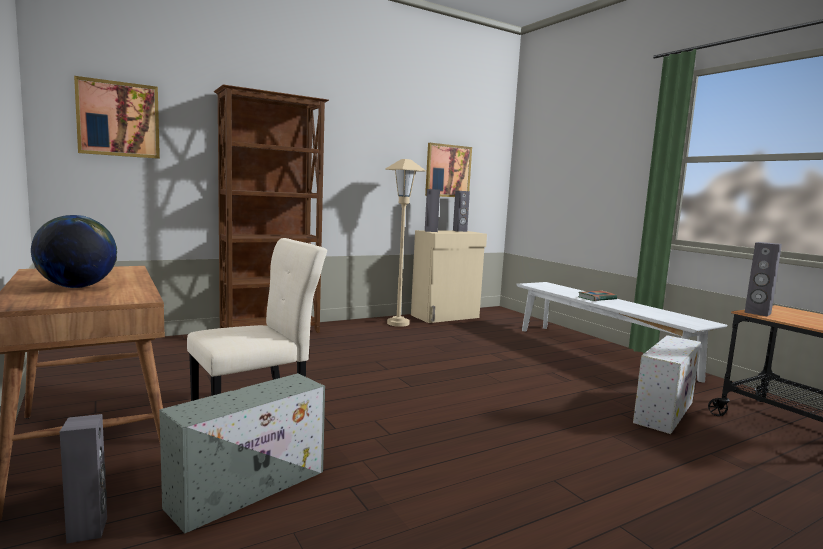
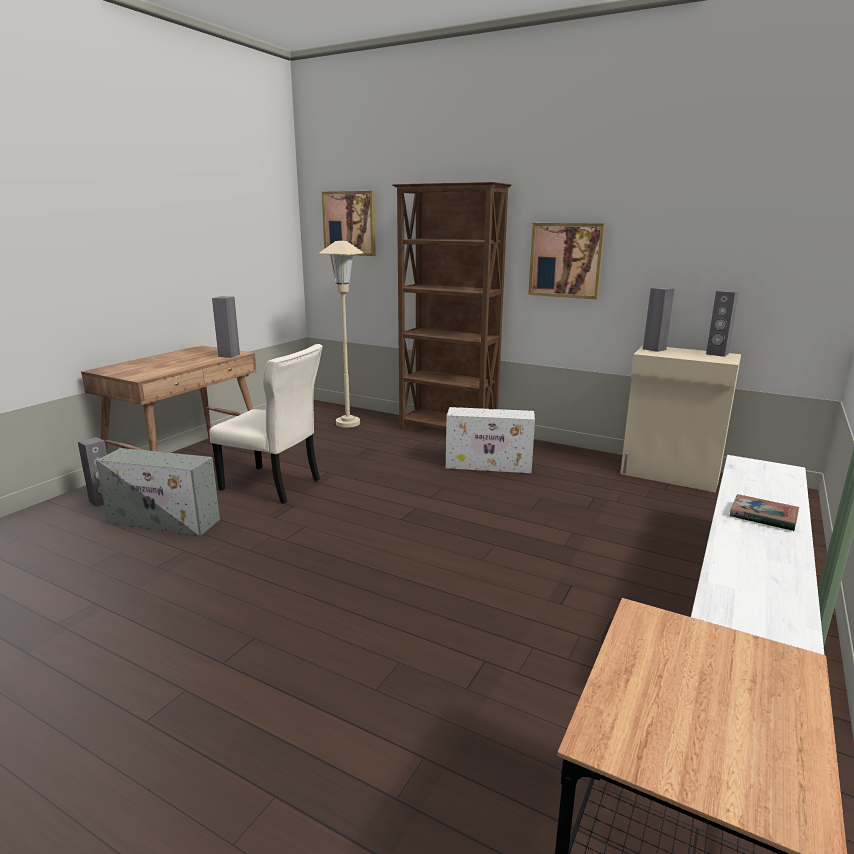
camera: 60 degrees right, 10 degrees up
(77, 287) = (159, 363): globe -> none
(398, 323) = (582, 462): beige floor lamp -> beige floor lamp (348, 423)
(447, 171) = (717, 258): picture -> picture (566, 260)
(664, 411) = (544, 701): white storage box -> white storage box (490, 465)
(757, 313) = (648, 625): grey speaker -> grey speaker (229, 355)

